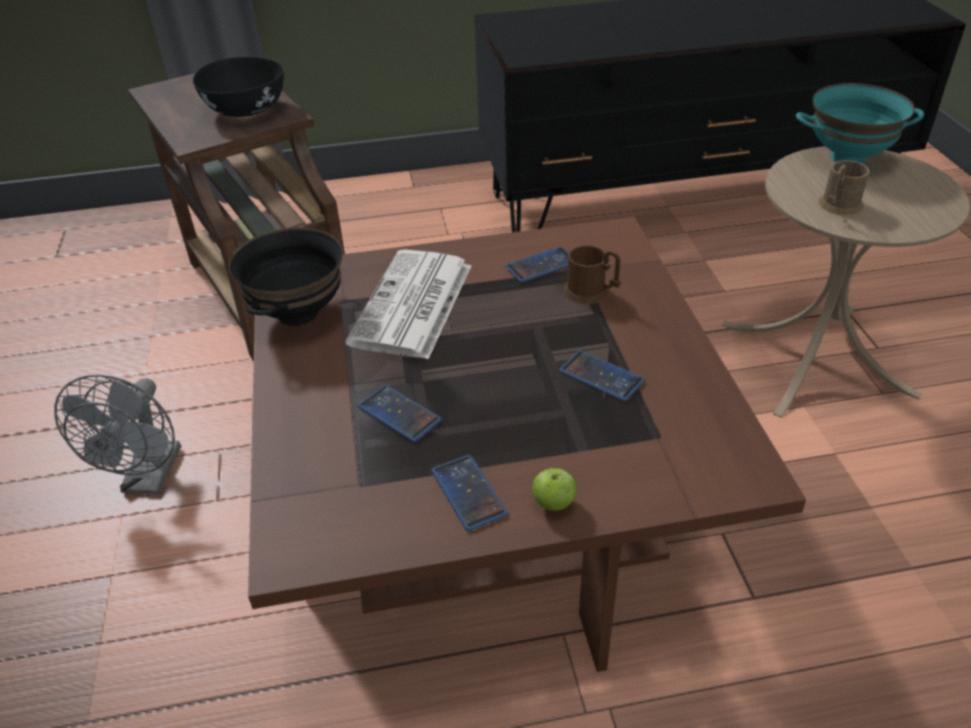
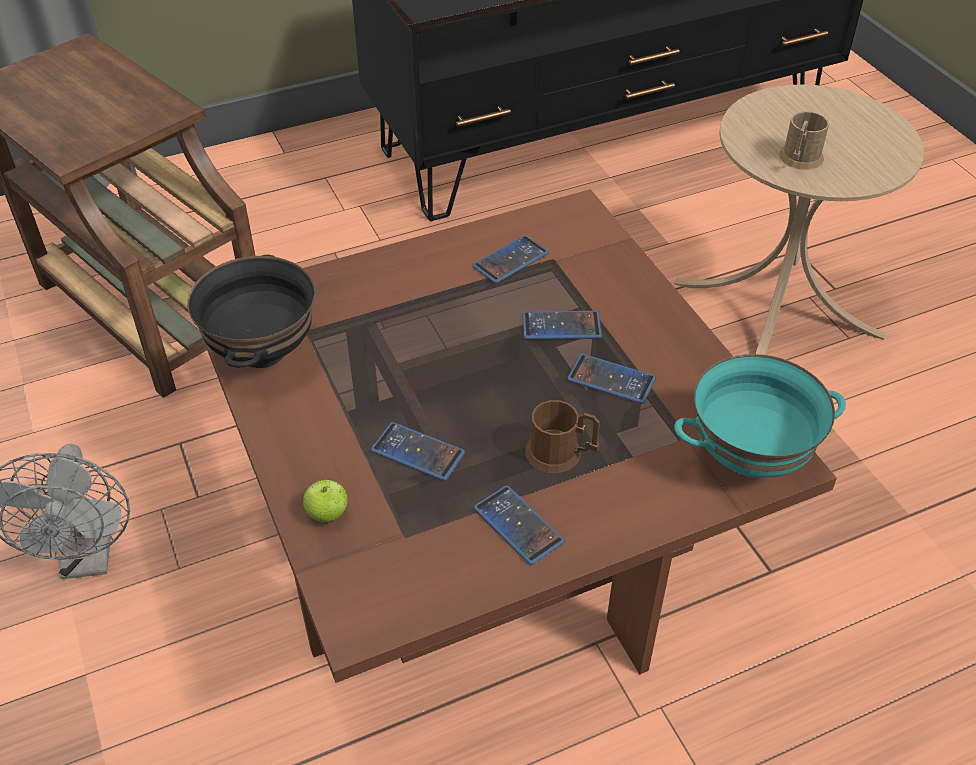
camera: 15 degrees left, 5 degrees up
(245, 109) = (116, 104): black bowl -> none
(413, 306) = (388, 326): newspaper -> none
(553, 503) = (605, 522): apple -> apple (327, 514)
(569, 325) = (561, 326): none -> phone
(591, 292) = (573, 285): brown mug -> brown mug (561, 454)
(848, 157) = (795, 99): turquoise bowl -> turquoise bowl (749, 457)

